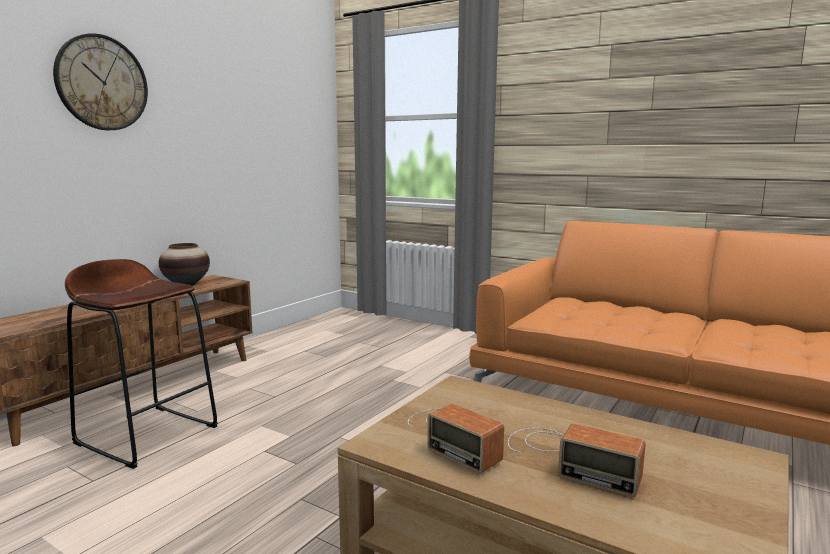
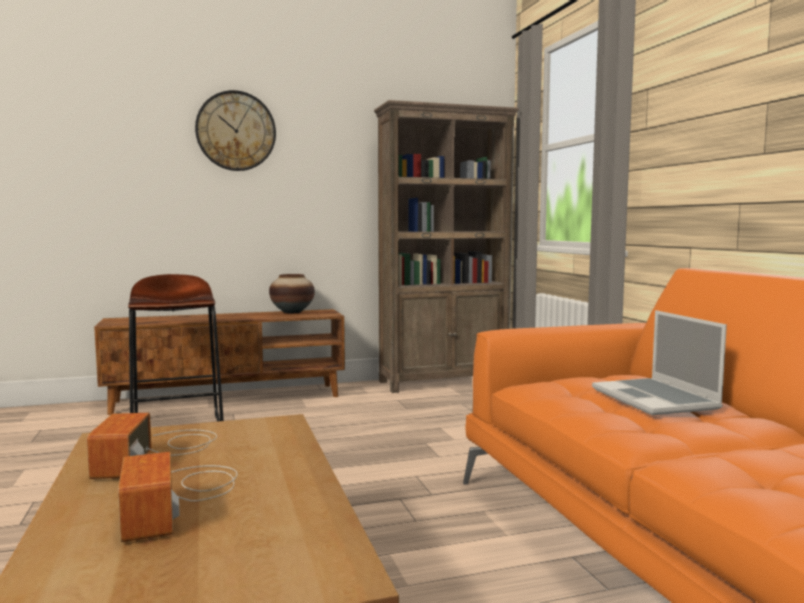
camera: 40 degrees right, 5 degrees down
(312, 327) = (444, 382): none -> brown bookcase
(619, 311) = (656, 399): none -> laptop

